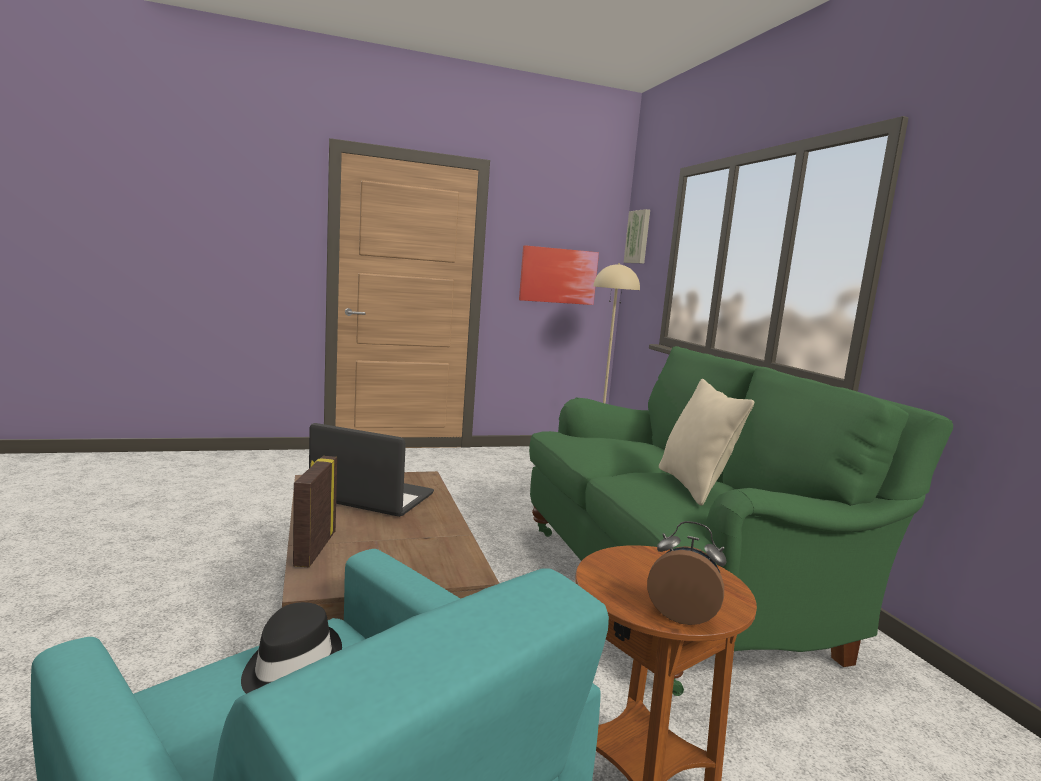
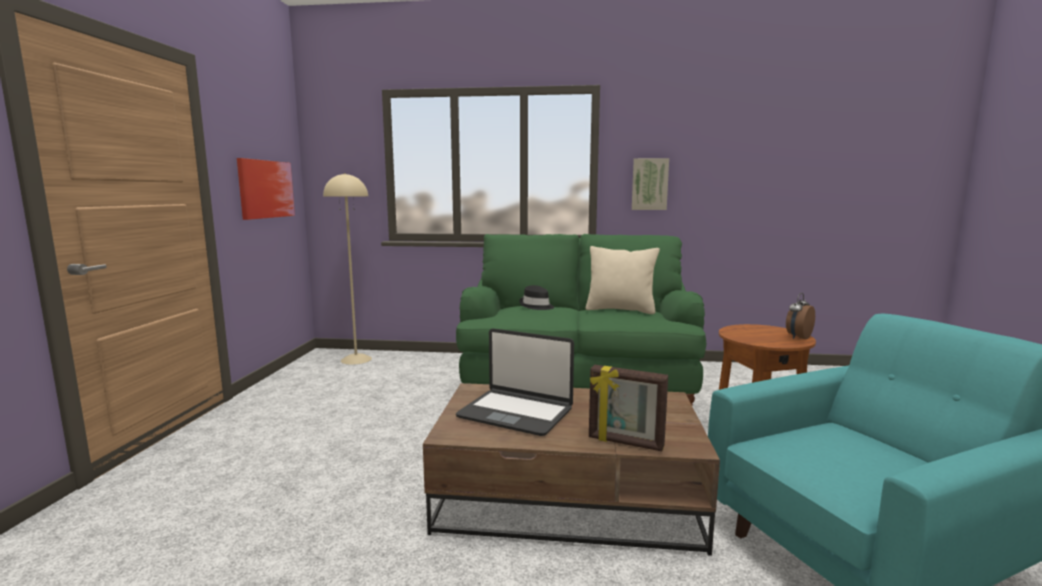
camera: 65 degrees left, 0 degrees up
(290, 665) = (811, 455): black hat -> black hat (536, 306)
(372, 497) = (516, 413): laptop -> laptop turned 105 degrees counterclockwise
(638, 237) = (326, 147): picture -> picture (649, 184)

